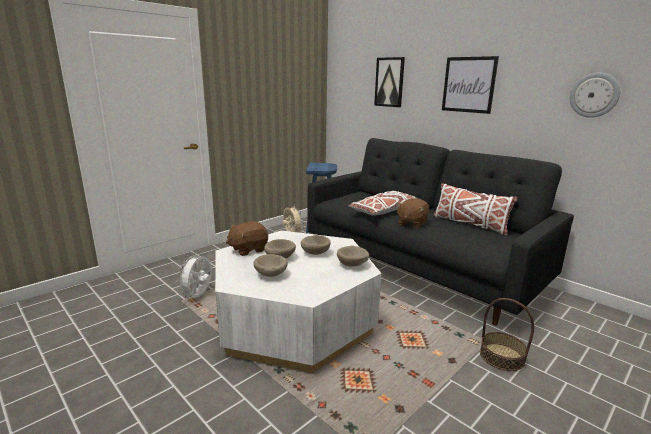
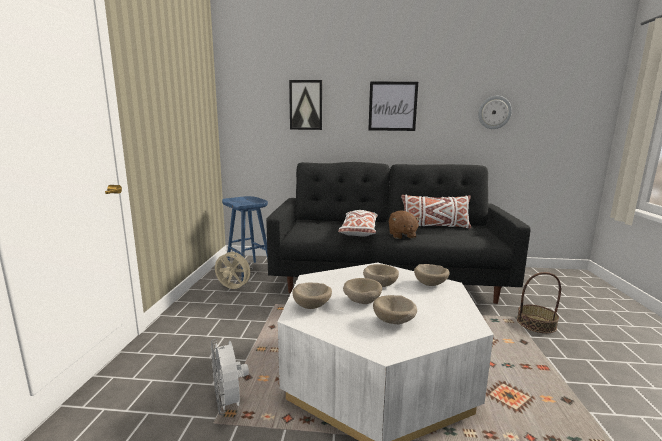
camera: 40 degrees left, 5 degrees down
(248, 249) = (312, 306): brown plush toy -> beige bowl

